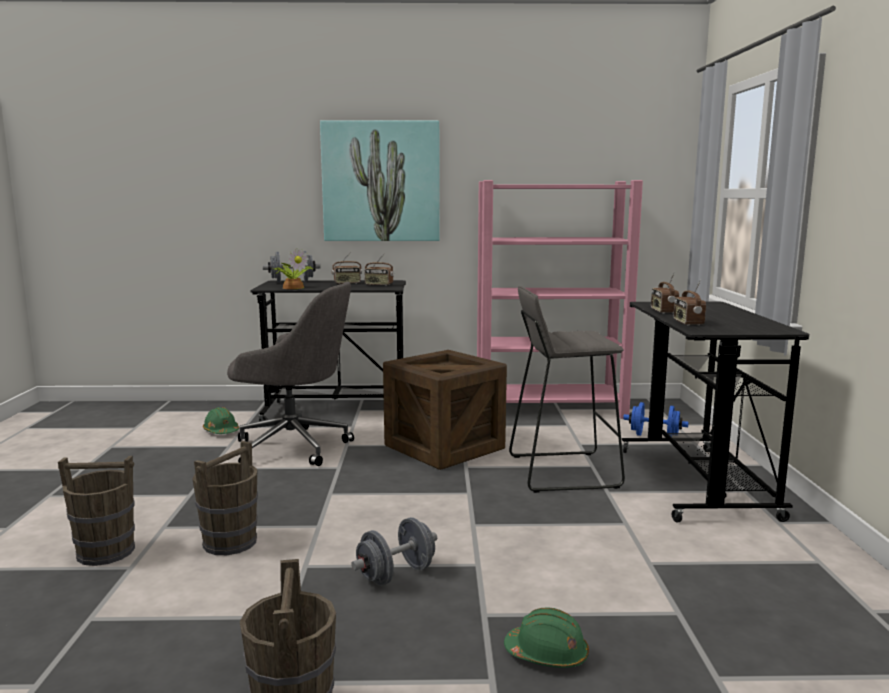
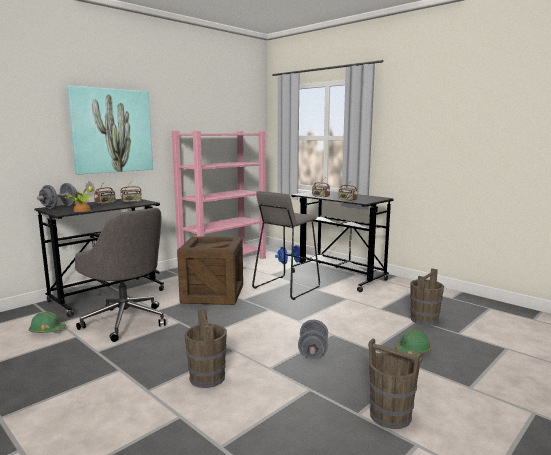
camera: 45 degrees left, 0 degrees up
(106, 552) = (143, 419): brown bucket -> brown bucket (424, 319)
(293, 447) = (126, 322): grey office chair -> grey office chair turned 75 degrees clockwise

